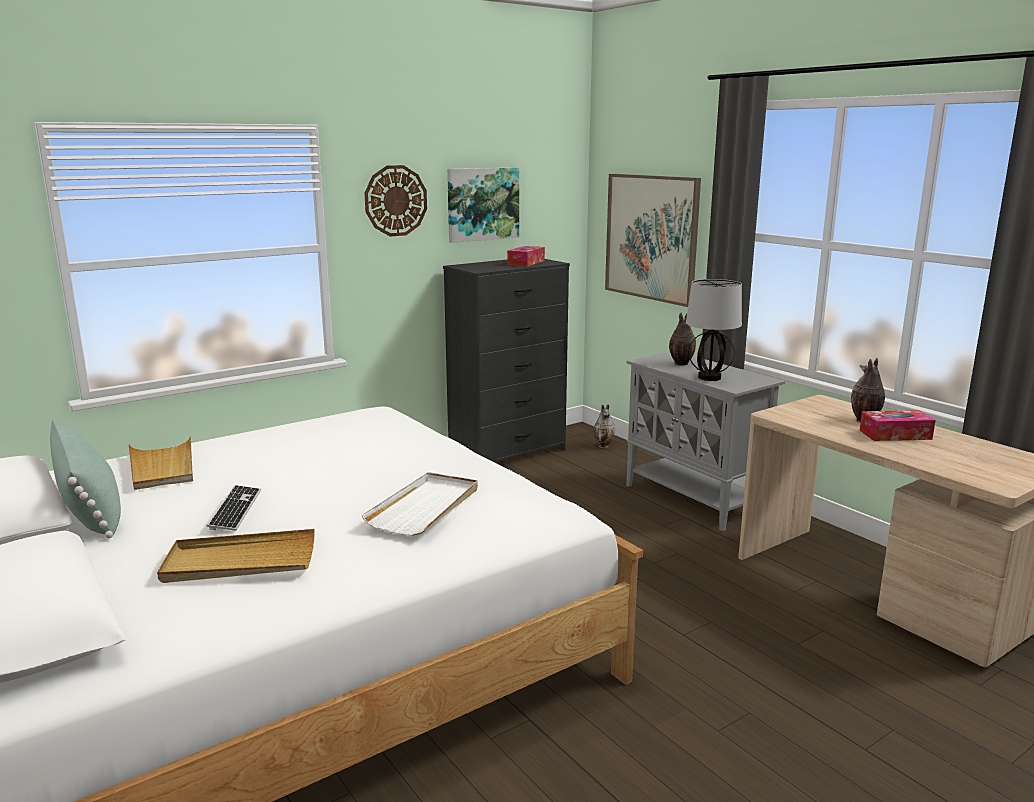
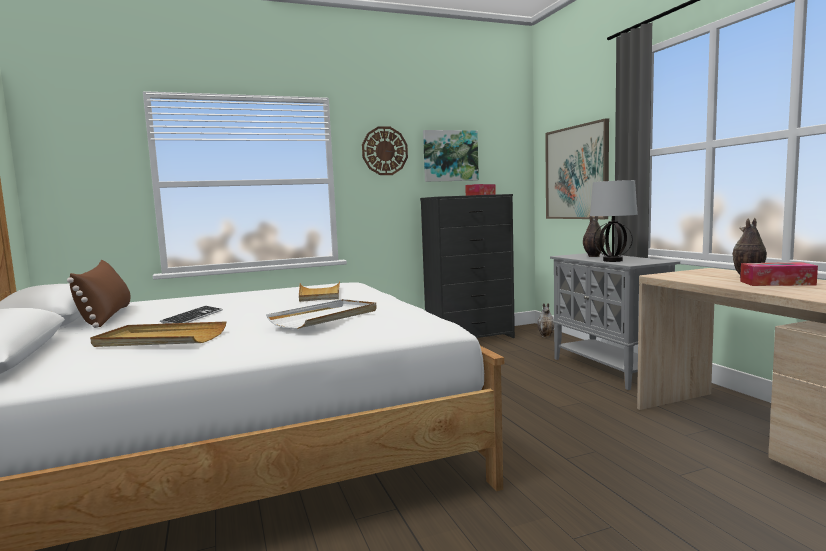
camera: 15 degrees right, 10 degrees down
(90, 508) = (106, 316): green pillow -> brown pillow
(162, 467) = (176, 301): beige tray -> beige tray (319, 294)

